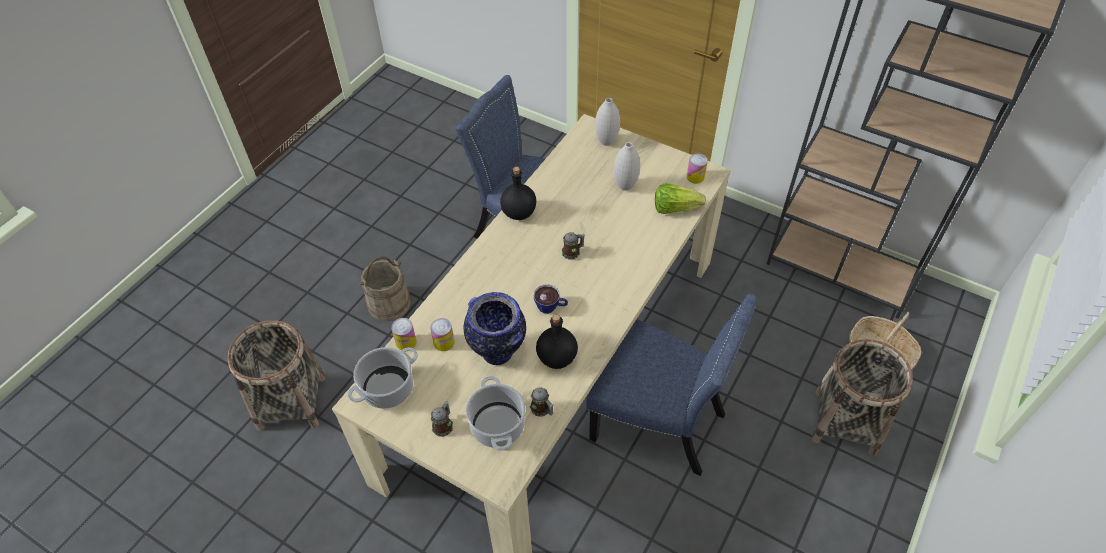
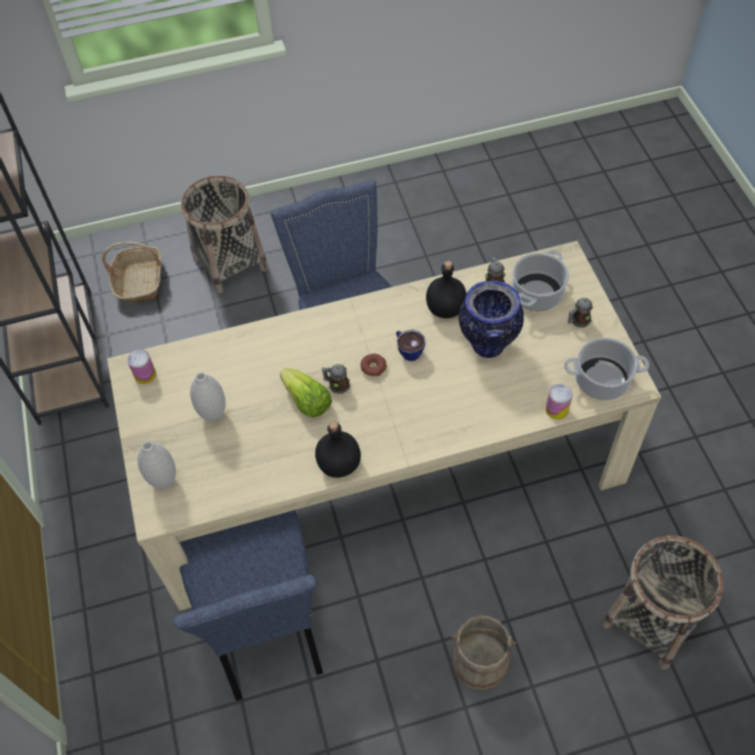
camera: 135 degrees left, 5 degrees up
(444, 342) = (524, 385): can -> none
(562, 279) = (373, 367): none -> donut
(675, 208) = (203, 359): lettuce -> lettuce (307, 401)

